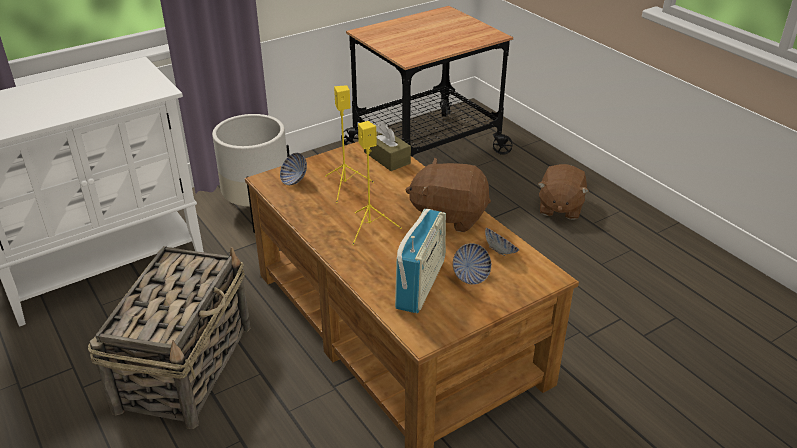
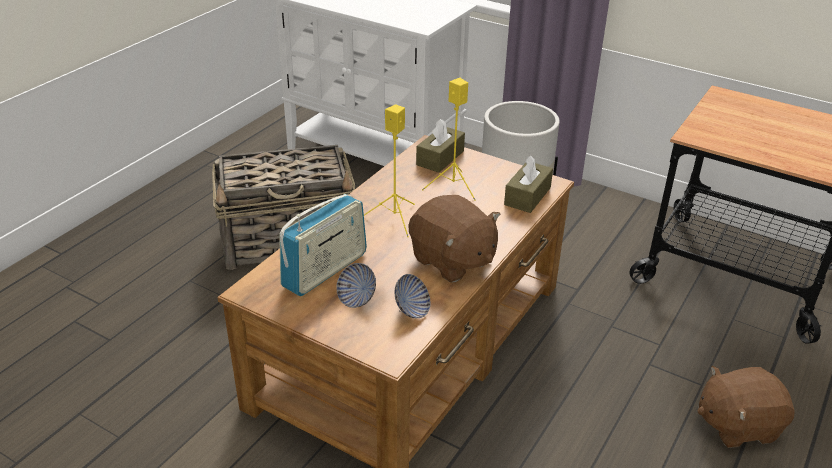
camera: 65 degrees right, 0 degrees up
(294, 180) = (440, 158): bowl -> brown tissue box
(420, 284) = (325, 270): radio -> radio turned 45 degrees counterclockwise
(449, 216) = (452, 261): brown plush toy -> brown plush toy turned 150 degrees clockwise

